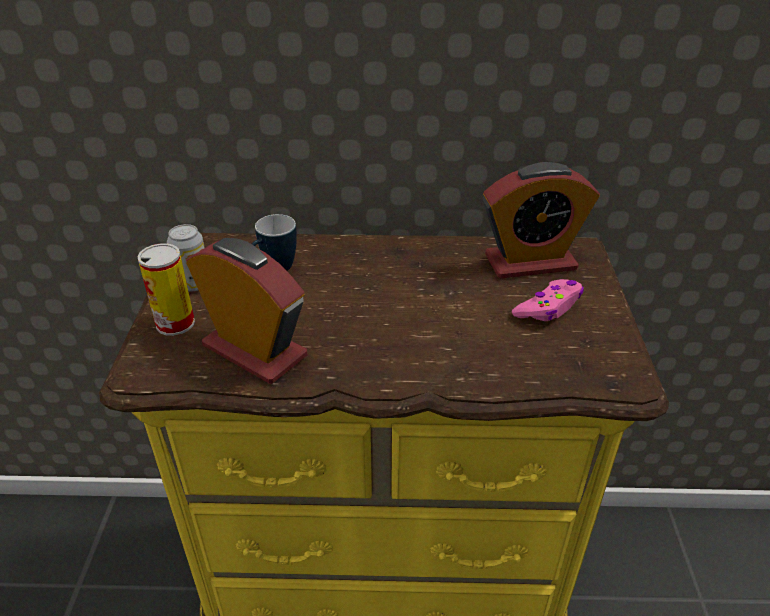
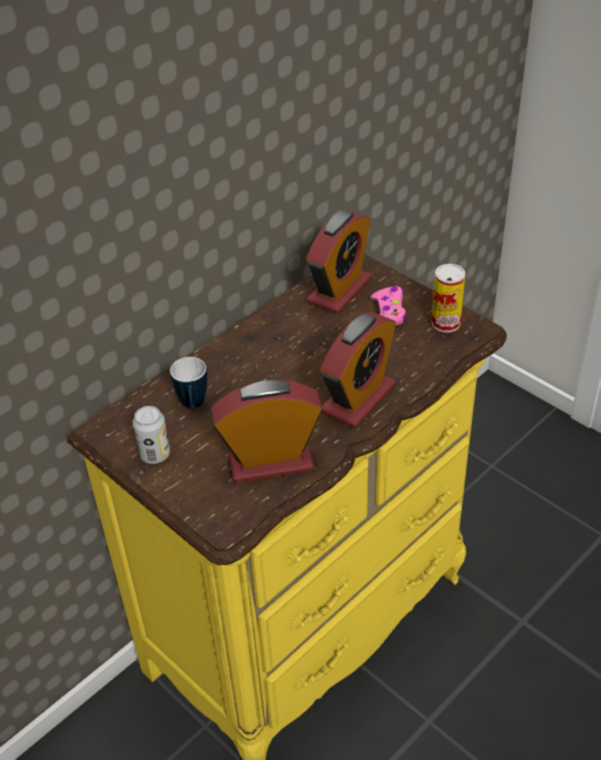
camera: 45 degrees left, 5 degrees up
(175, 323) = (191, 485): can -> can (446, 323)
(406, 357) = (358, 399): none -> alarm clock

